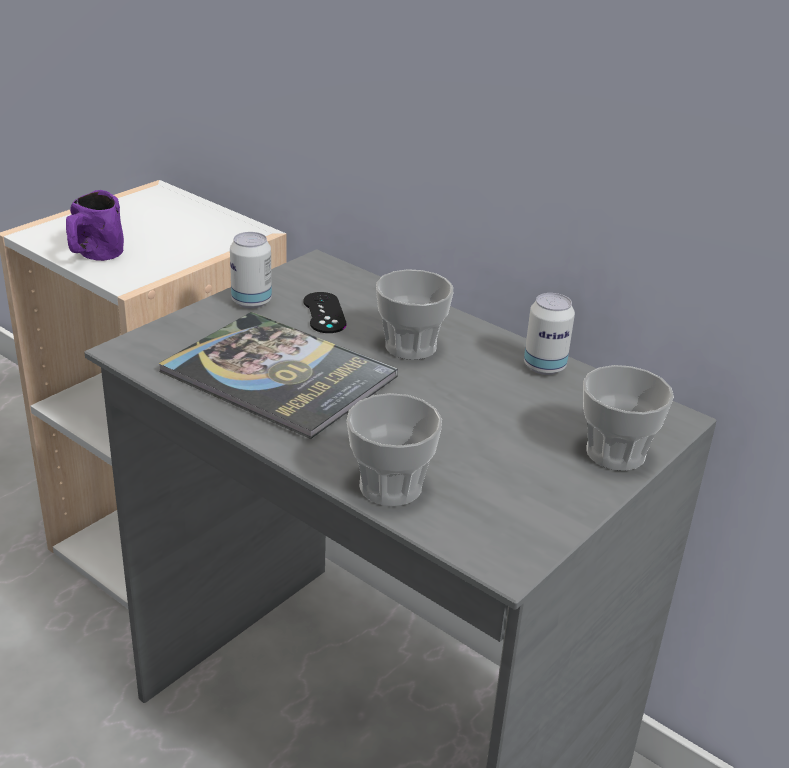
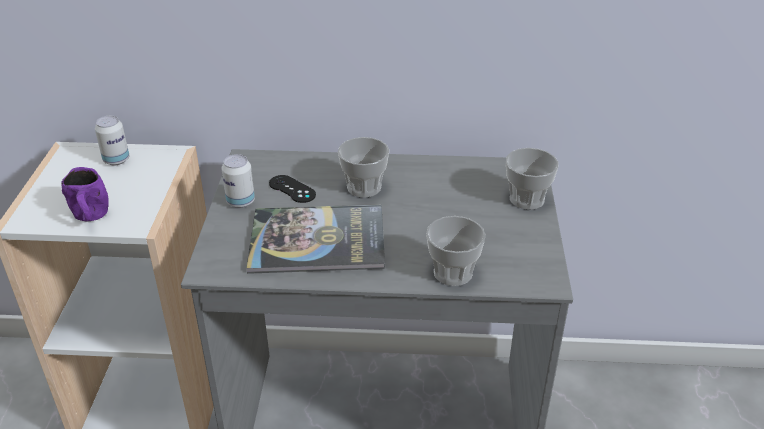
camera: 35 degrees left, 5 degrees up
(544, 367) = (442, 167): can -> can (116, 160)

